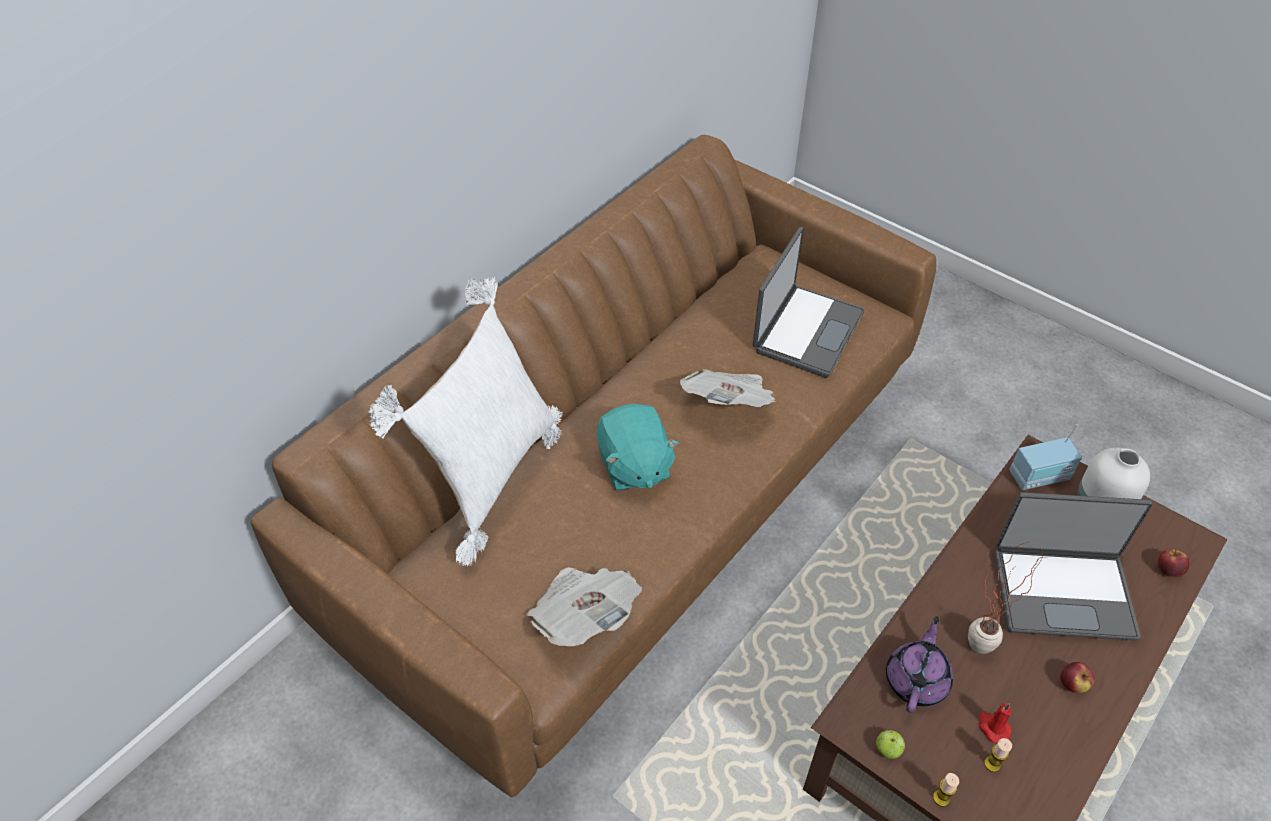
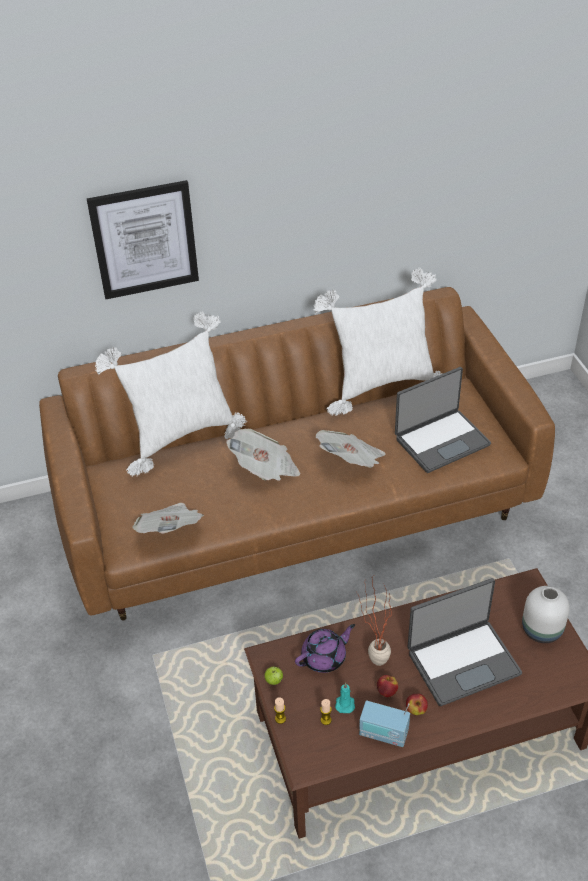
camera: 35 degrees right, 5 degrees down
(354, 197) = (144, 240): none -> picture
(634, 466) = (265, 469): turquoise plush toy -> newspaper
(682, 302) = (379, 391): none -> white pillow
(993, 727) = (345, 703): red candle -> turquoise candle
(1039, 477) = (516, 594): radio -> radio (383, 733)
(1062, 591) = (462, 661): laptop -> laptop turned 60 degrees counterclockwise
(1167, 570) = (547, 687): apple -> apple (387, 691)

